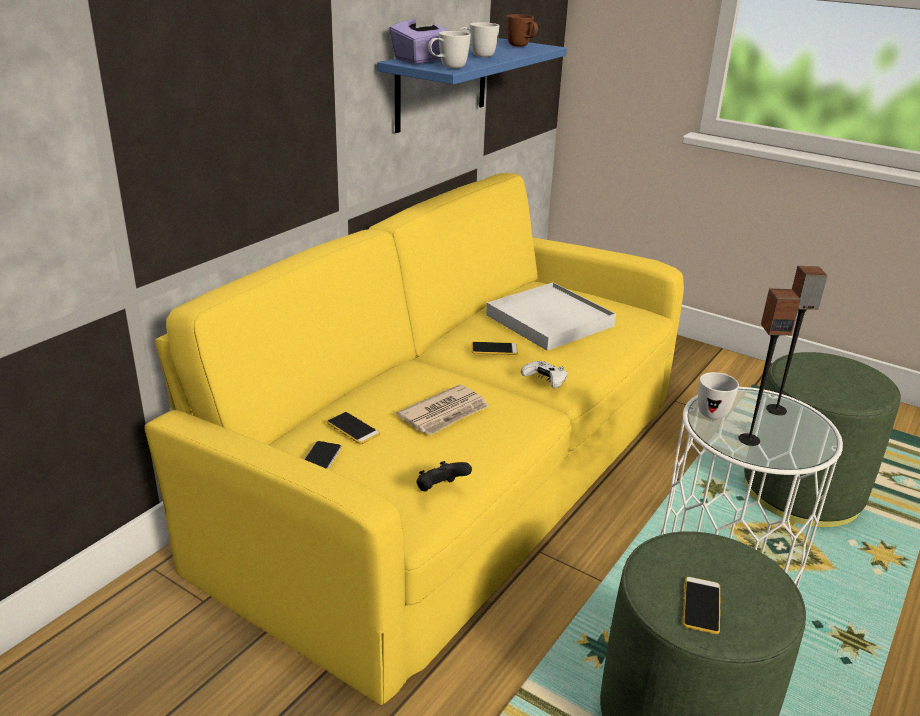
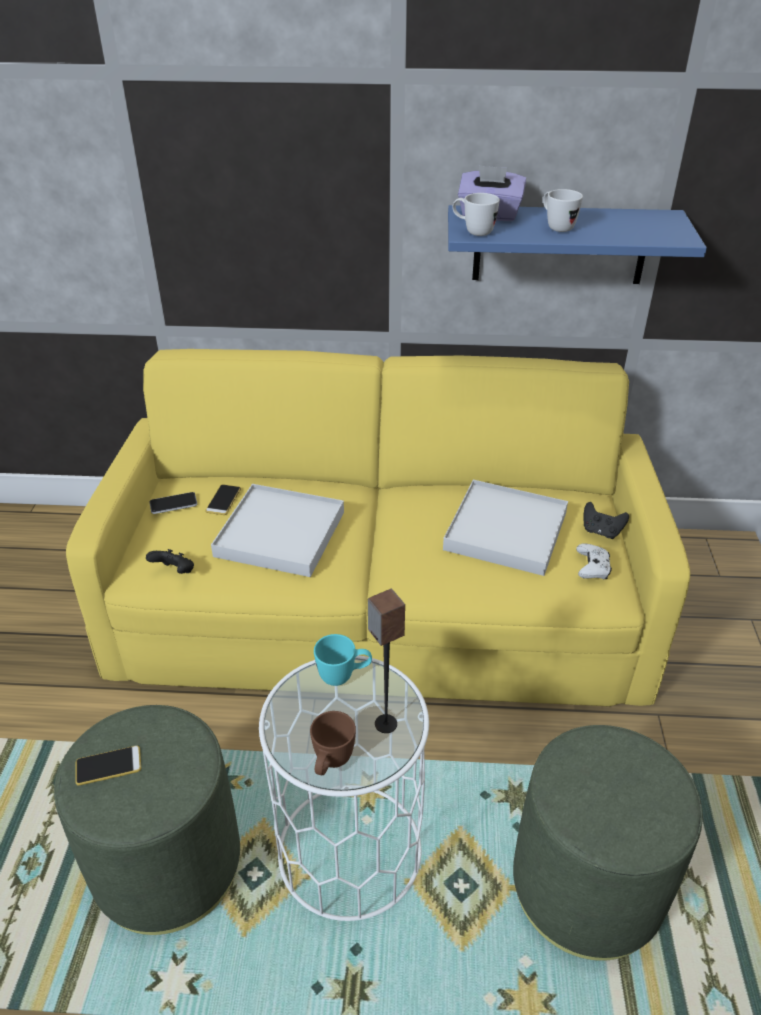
camera: 60 degrees right, 10 degrees up
(445, 413) = (281, 534): newspaper -> white tray
(494, 349) = (415, 519): phone -> none
(522, 46) = (655, 230): brown mug -> brown mug (331, 763)
(545, 380) = (391, 568): white game controller -> white game controller (592, 568)
(582, 292) = (601, 531): none -> black game controller
(713, 411) = (343, 676): white mug -> turquoise mug
(749, 439) = (307, 714): speaker -> none

